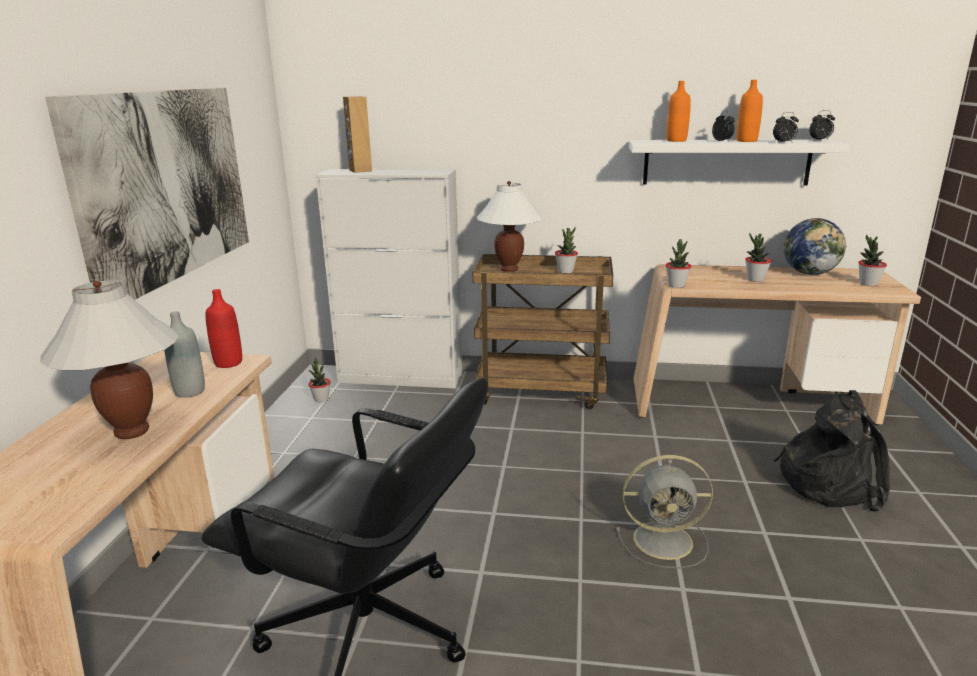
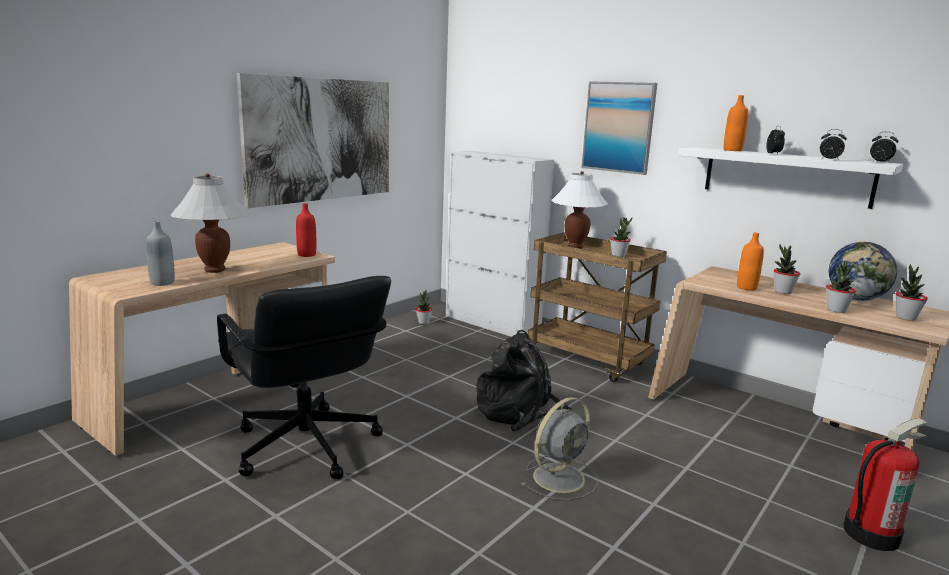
camera: 30 degrees right, 5 degrees down
(190, 391) = (267, 261): grey bottle -> grey bottle (162, 283)
(360, 171) = (485, 153): brown speaker -> none
(535, 124) = (618, 127): none -> picture
(665, 540) = (560, 477): grey fan -> grey fan turned 75 degrees counterclockwise
(676, 285) = (694, 280): potted plant -> potted plant (836, 310)
(746, 141) = (799, 156): orange bottle -> orange bottle (746, 288)
(829, 482) = (772, 497): black backpack -> black backpack (519, 410)
(917, 486) = (870, 533): none -> fire extinguisher

